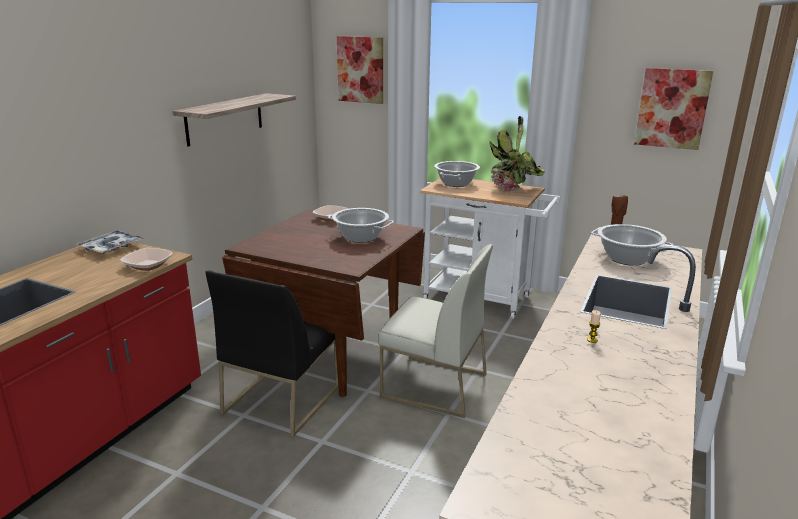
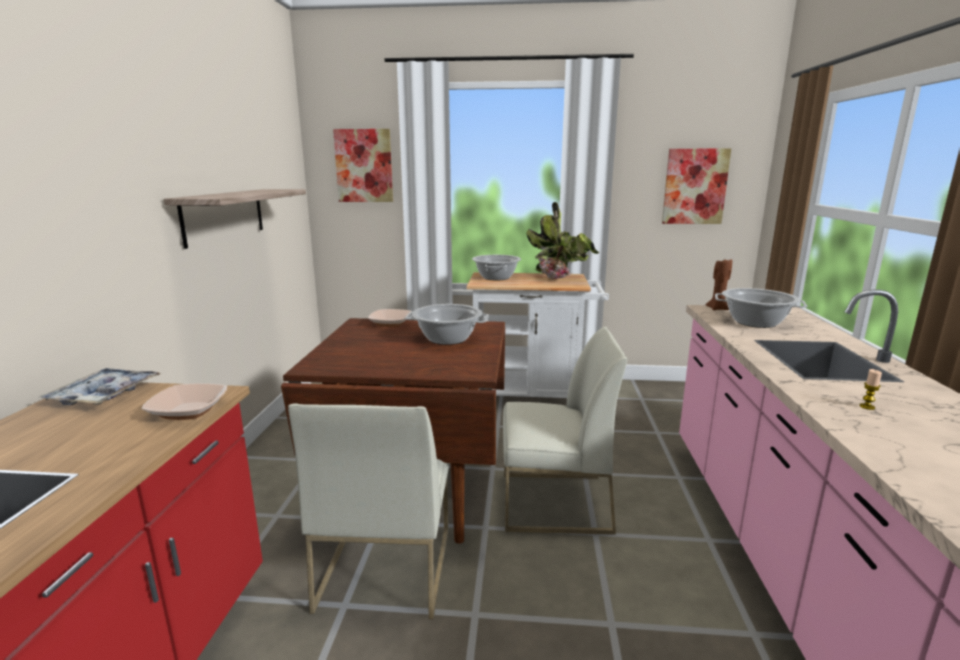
camera: 20 degrees left, 5 degrees down
(281, 399) = (385, 566): black chair -> white chair

